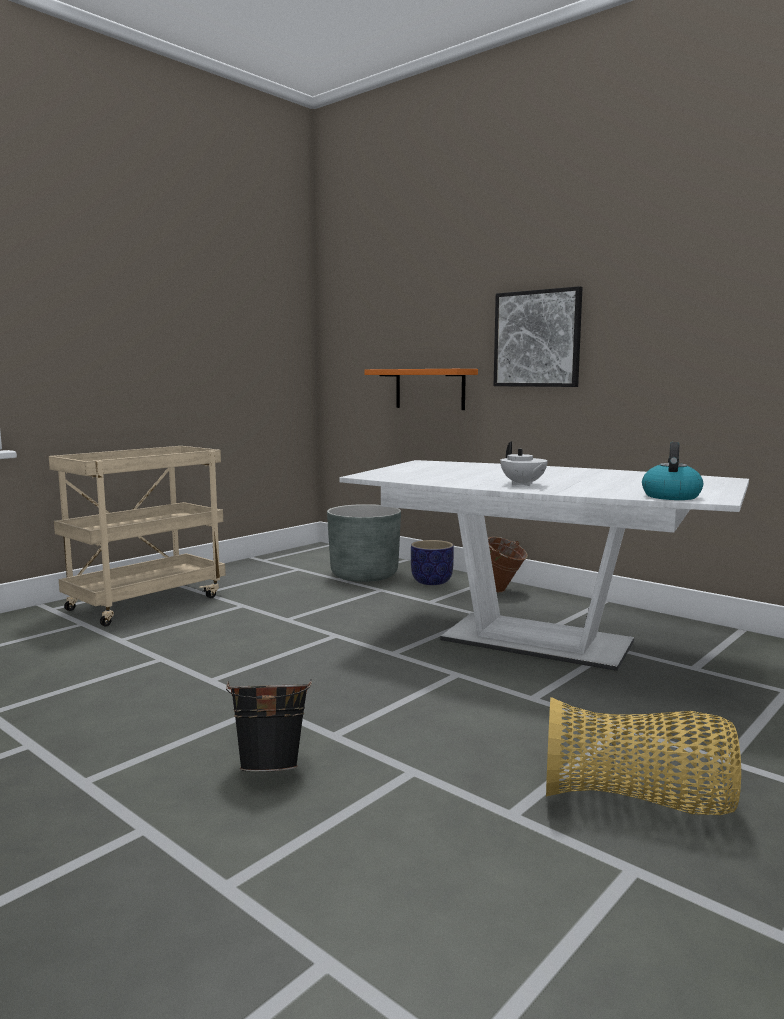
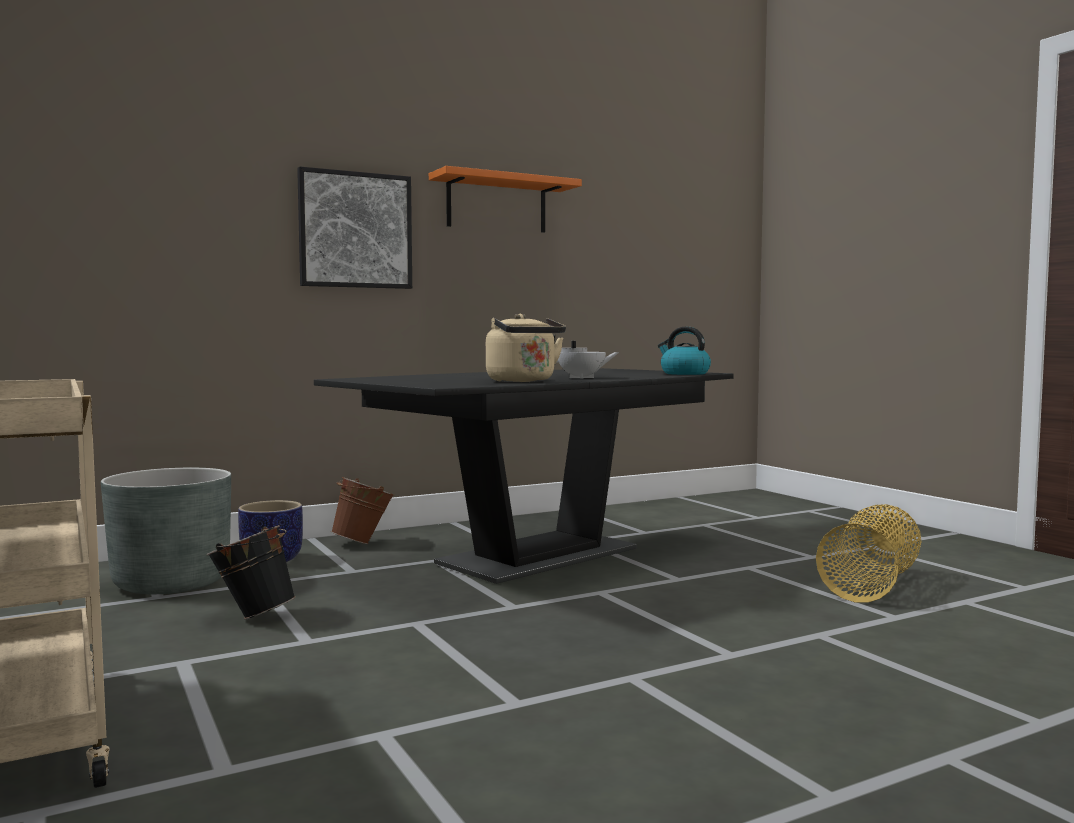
camera: 70 degrees left, 5 degrees down
(271, 766) = (801, 687): black bucket -> black bucket (253, 616)
(430, 389) = (181, 288): orange shelf -> orange shelf (496, 204)
(443, 480) = (523, 381): none -> beige kettle
(536, 641) = (538, 556): white dining table -> black dining table

